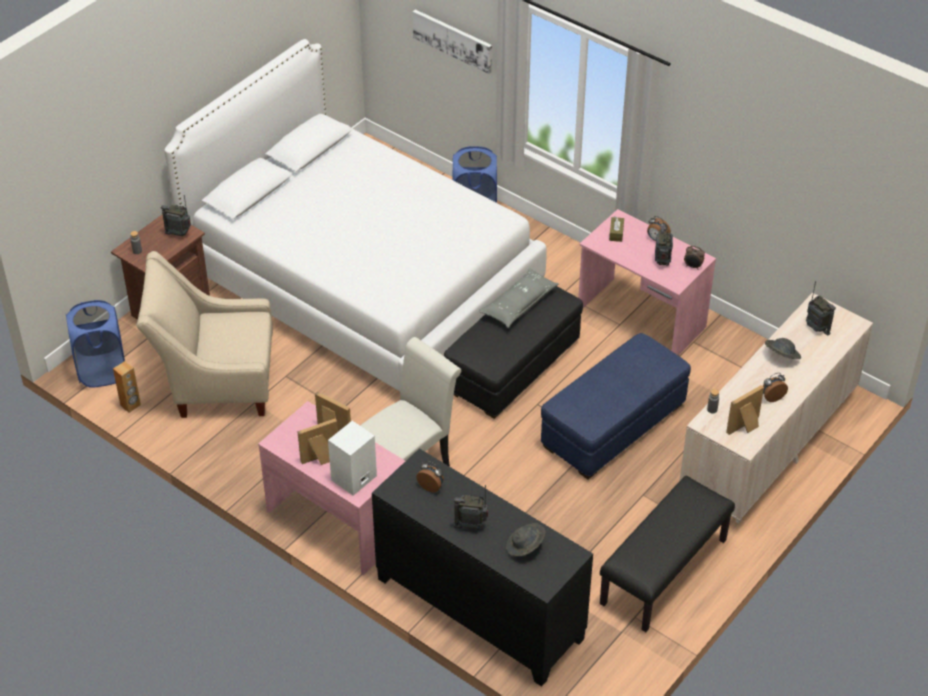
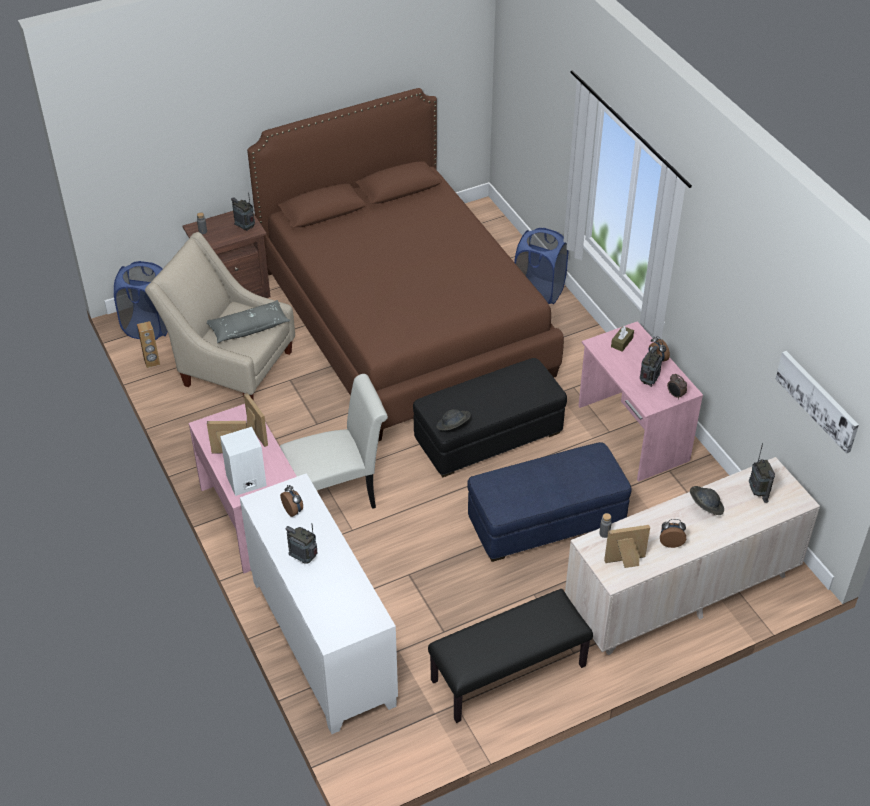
camera: 25 degrees right, 0 degrees up
(362, 281) = (405, 321): white bed -> brown bed
(453, 40) = (549, 123): picture -> picture (817, 400)
(478, 609) = (321, 642): black cabinet -> white cabinet
(519, 304) = (505, 380): grey pillow -> grey pillow (248, 327)
(525, 546) = (338, 596): grey hat -> grey hat (453, 427)

